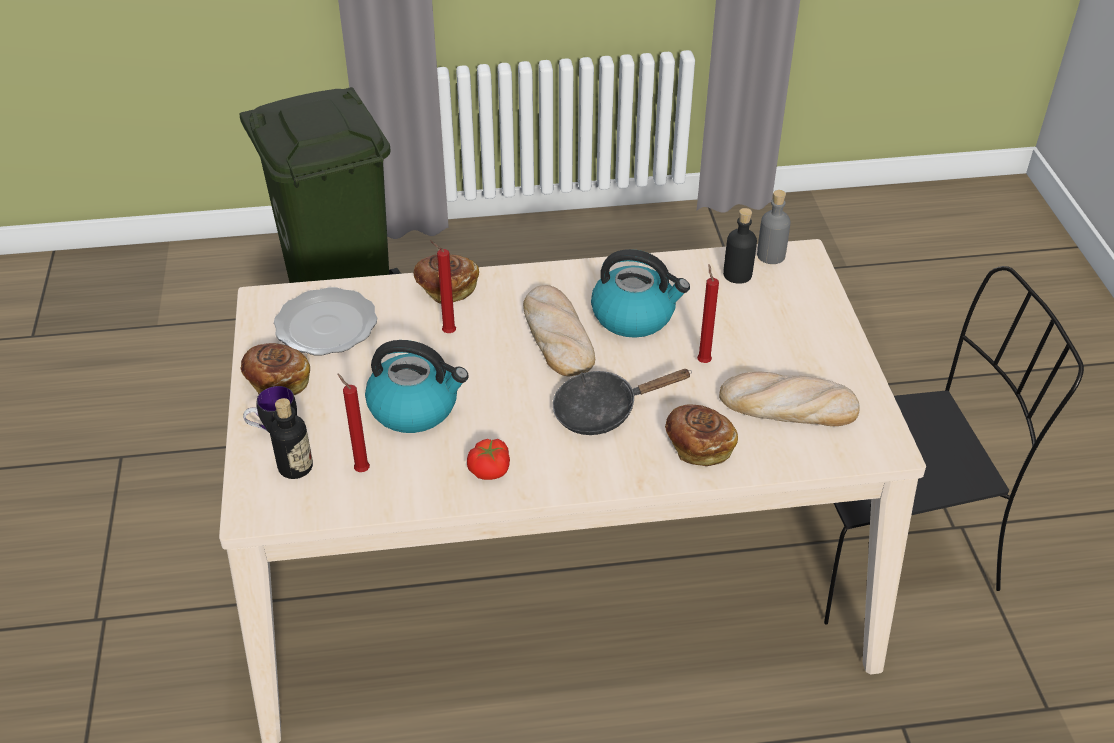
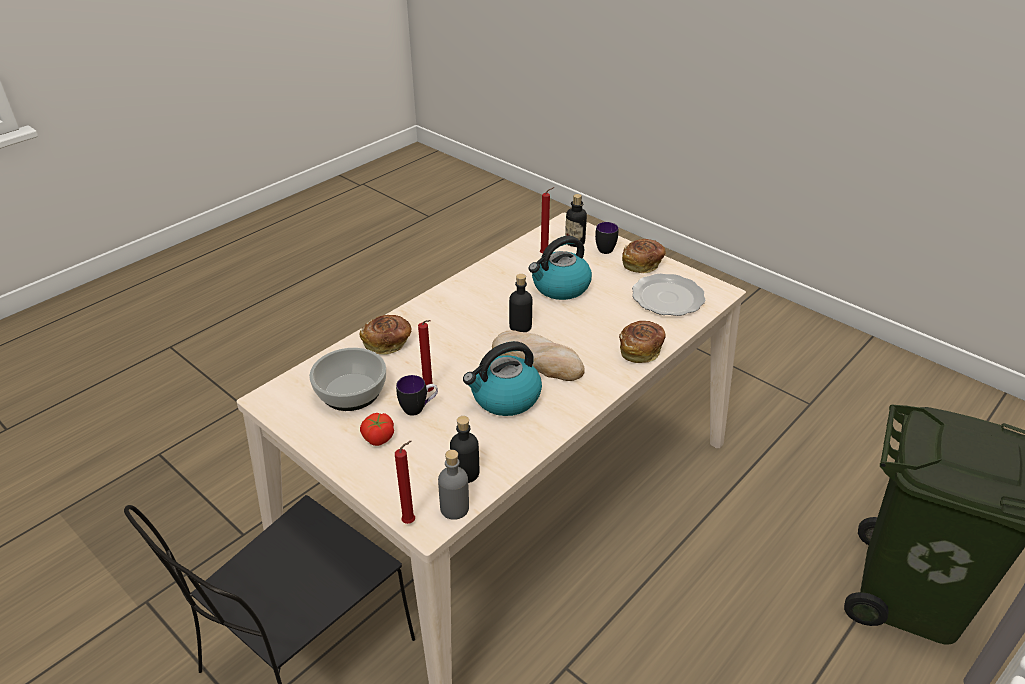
camera: 140 degrees right, 5 degrees down
(447, 332) = (600, 327): red candle -> red candle (411, 521)
(490, 470) = (486, 282): tomato -> tomato (378, 437)
(527, 382) = (520, 326): none -> black bottle
(603, 411) = (460, 334): black frying pan -> none
(729, 350) = (419, 408): none -> mug
(787, 406) = (350, 392): bread -> bowl

